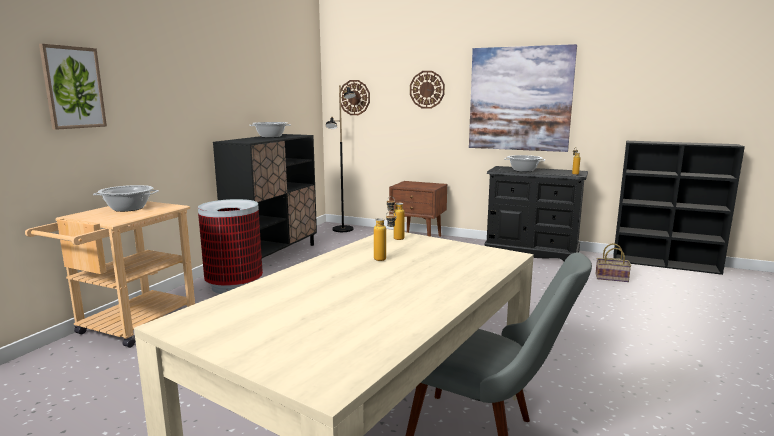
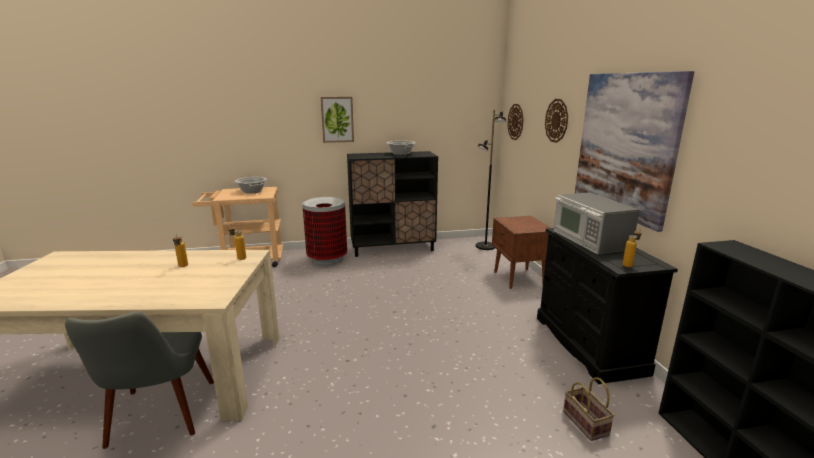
camera: 55 degrees right, 5 degrees up
(73, 87) = (237, 116): picture -> picture (337, 119)
(523, 170) = (589, 240): cooking pot -> microwave

